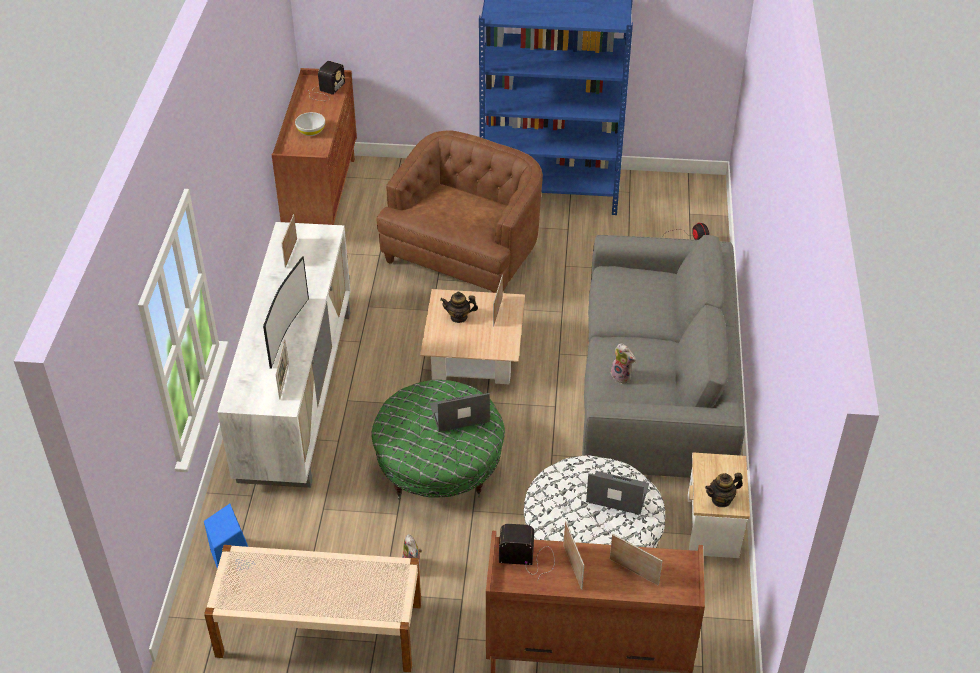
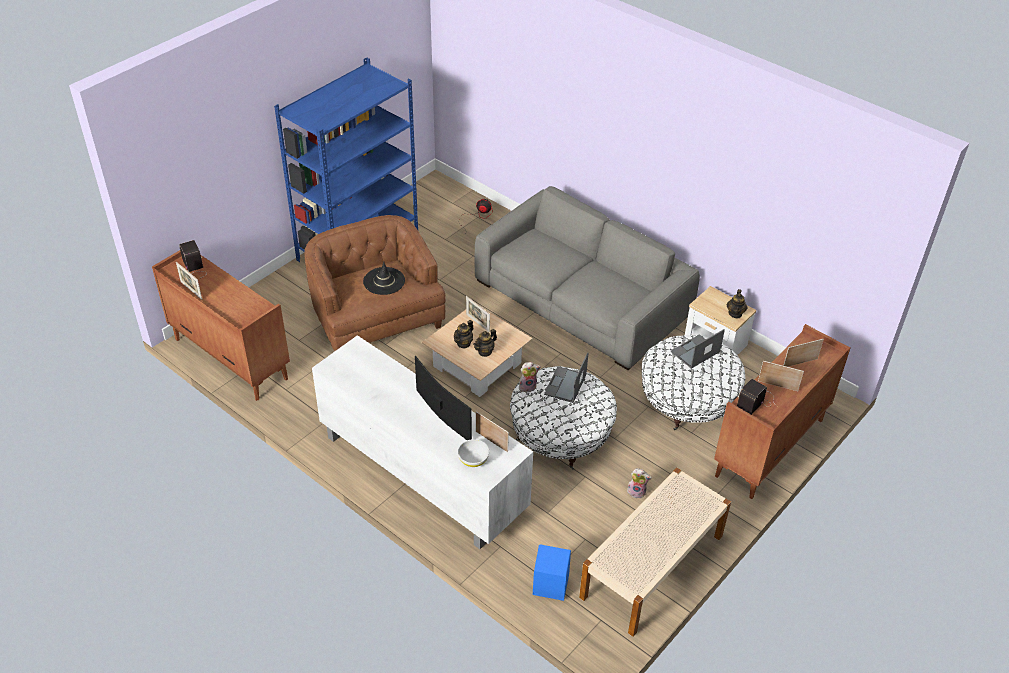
camera: 55 degrees left, 0 degrees up
(291, 253) = (357, 376): picture frame -> picture frame (191, 290)
(311, 131) = (233, 299): white bowl -> white bowl (473, 459)
(439, 465) = (561, 434): green ottoman -> white ottoman
(463, 337) = (485, 351): none -> teapot
(464, 213) = (384, 281): none -> black hat
(622, 376) = (606, 296): plush toy -> plush toy (528, 386)

